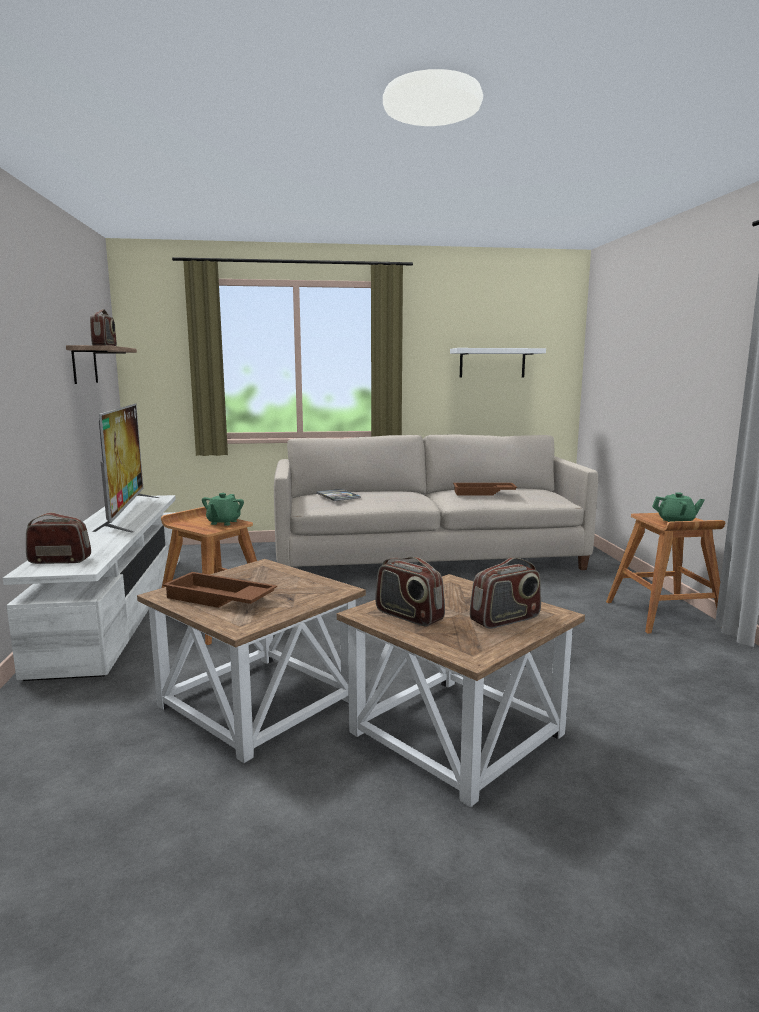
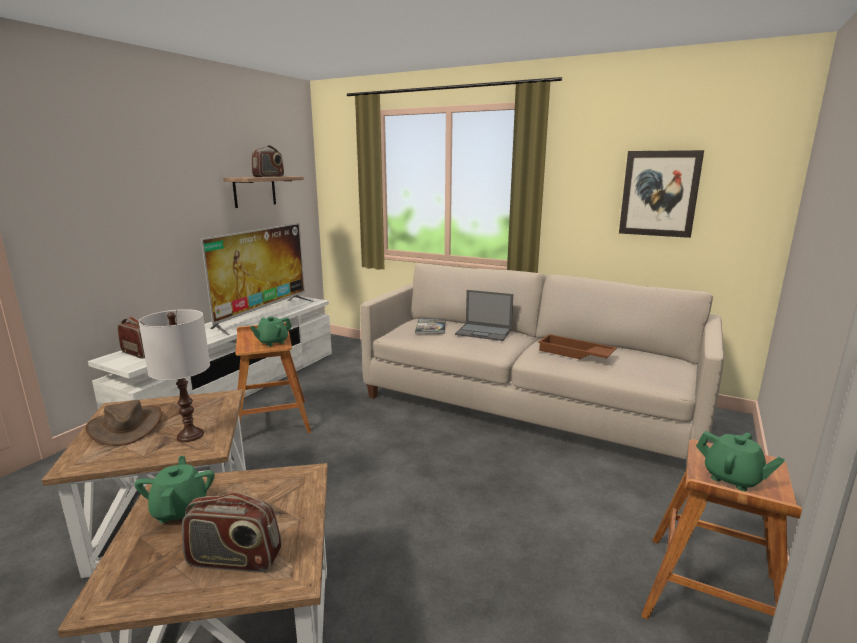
camera: 35 degrees right, 5 degrees up
(218, 599) = (126, 427): brown tray -> brown hat
(300, 588) = (190, 435): none -> white table lamp
(392, 492) = (484, 332): none -> laptop
(408, 616) = (180, 510): radio -> green teapot
(492, 363) = (659, 193): white shelf -> picture

